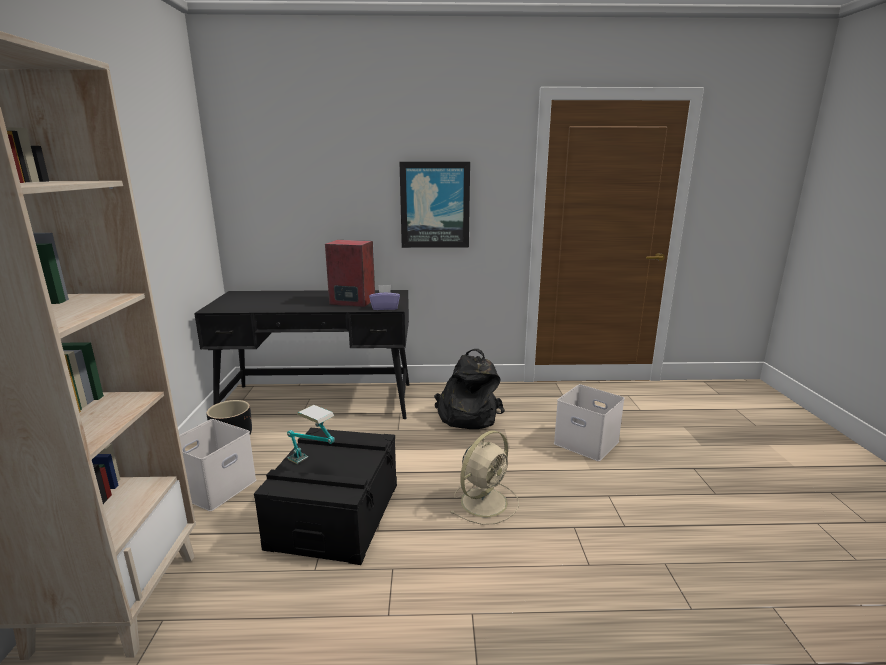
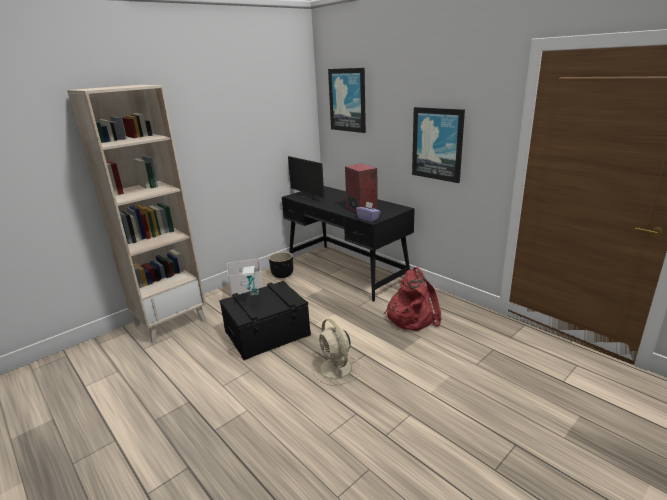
camera: 50 degrees right, 5 degrees up
(244, 305) = (308, 197): none -> monitor
(277, 156) = (348, 100): none -> picture
(466, 415) = (412, 317): black backpack -> red backpack
(485, 501) = (336, 369): beige fan -> beige fan turned 60 degrees clockwise
(588, 442) = (463, 377): white storage box -> none

